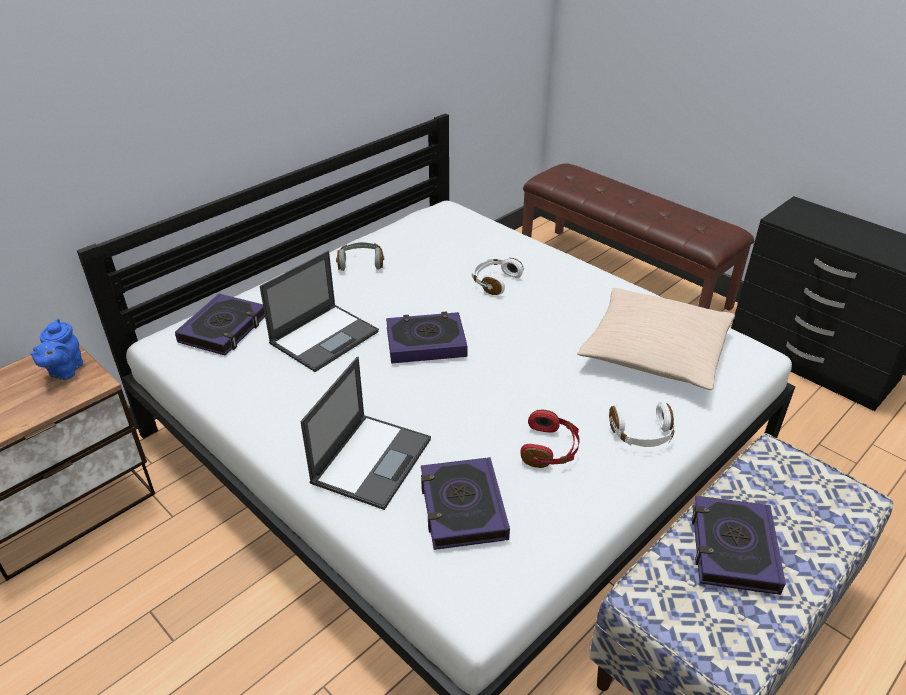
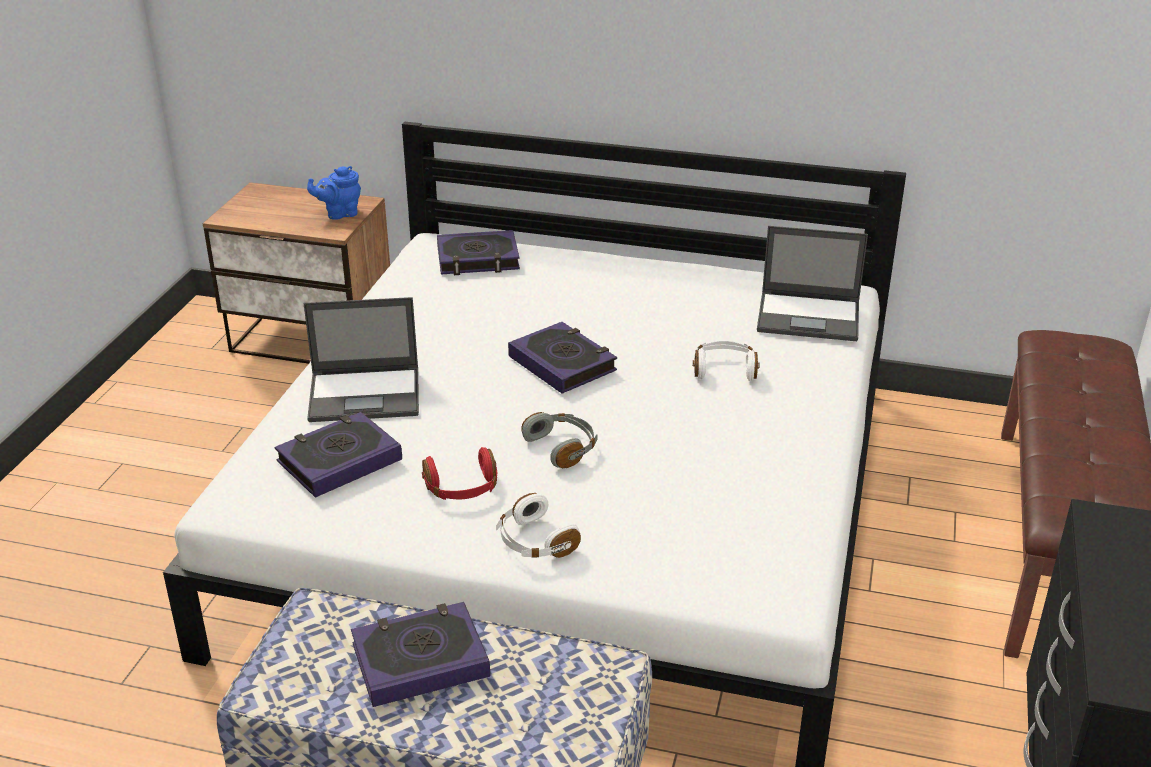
camera: 60 degrees right, 5 degrees down
(325, 337) = (517, 309): laptop -> laptop (810, 317)
(361, 263) = (664, 282): grey headphones -> grey headphones (562, 447)
(654, 352) = (706, 518): beige pillow -> none

